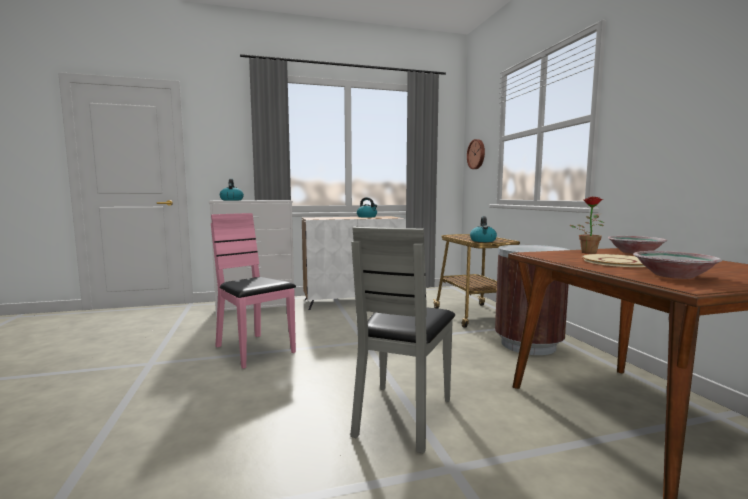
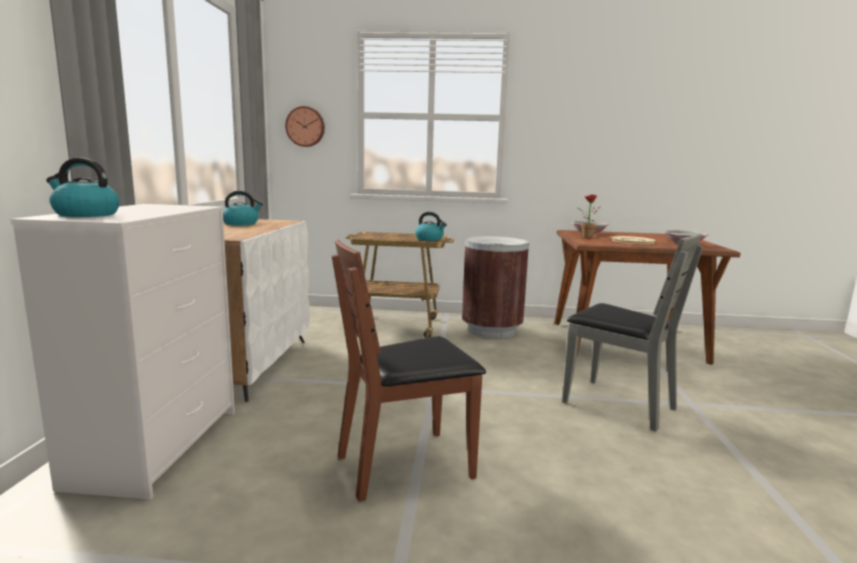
camera: 70 degrees left, 5 degrees up
(253, 350) = (405, 465): pink chair -> brown chair

